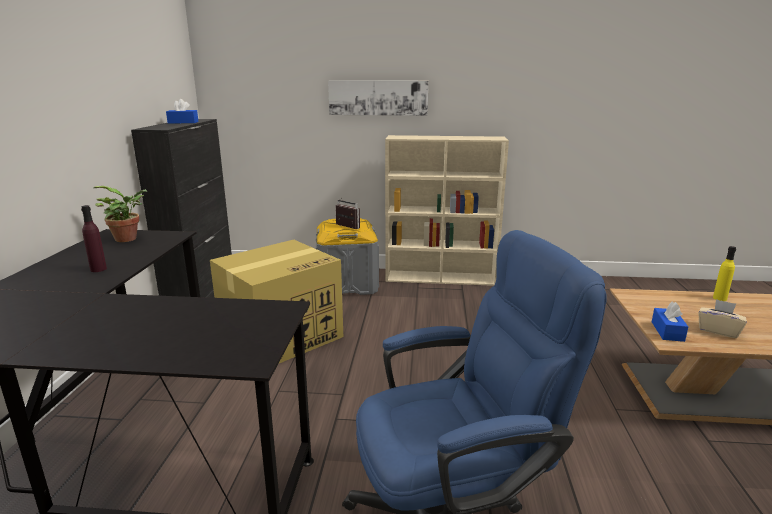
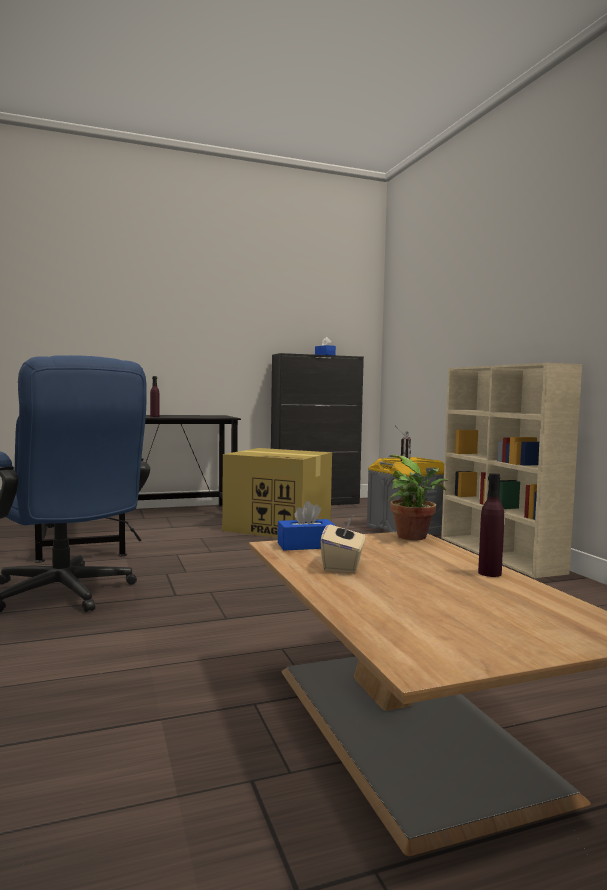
camera: 65 degrees right, 15 degrees down
(129, 239) = (210, 416): potted plant -> potted plant (415, 537)
(378, 97) = (479, 328): picture -> none
(719, 298) = (489, 573): yellow bottle -> purple bottle

